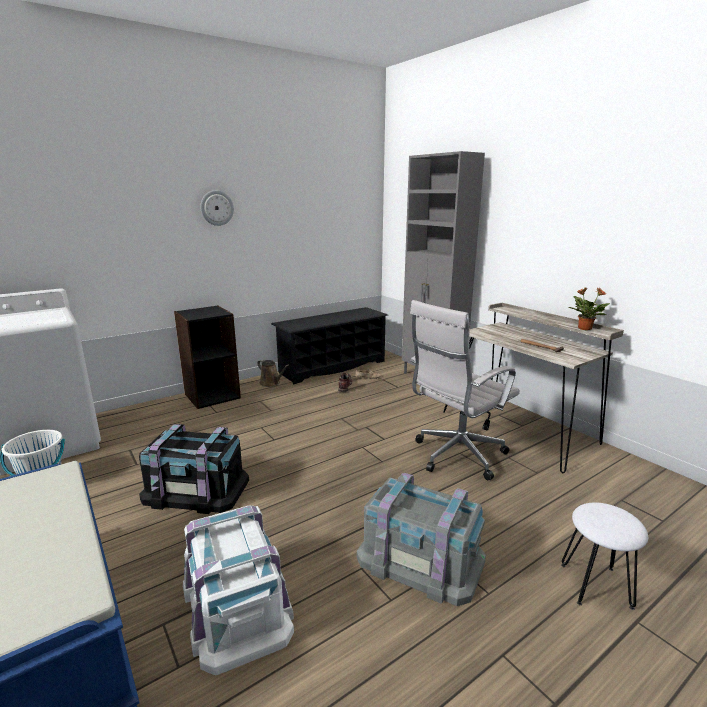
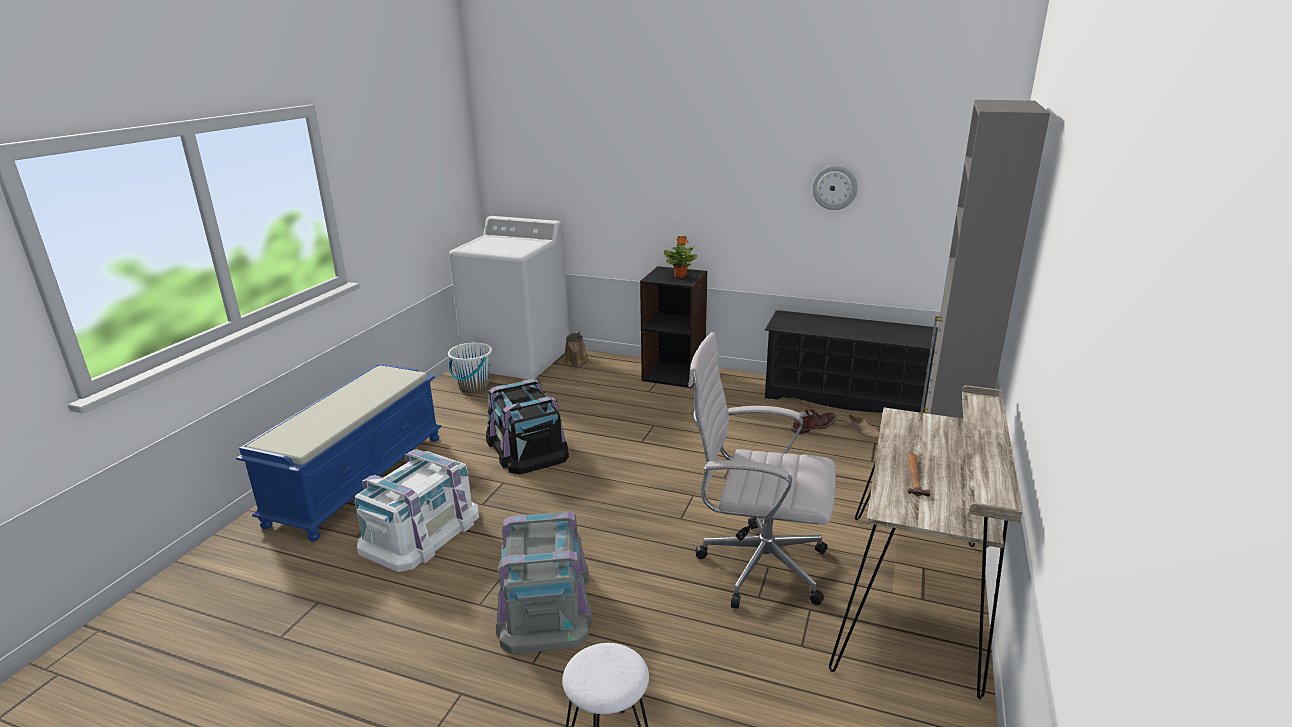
camera: 55 degrees right, 5 degrees up
(217, 208) = (723, 152): wall clock -> wall clock (834, 187)
(271, 383) = (746, 386): brown watering can -> brown watering can (575, 362)
(584, 328) = (988, 481): potted plant -> potted plant (680, 276)

